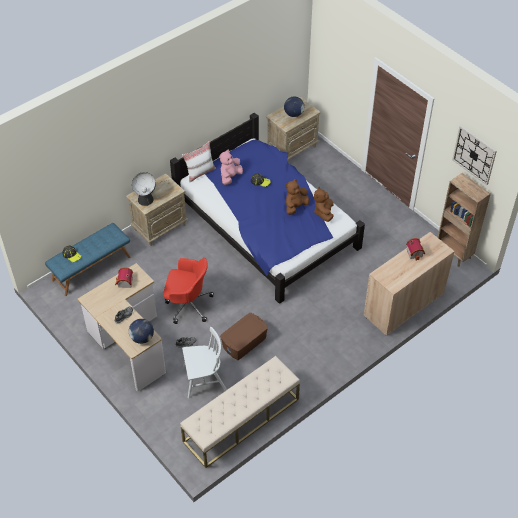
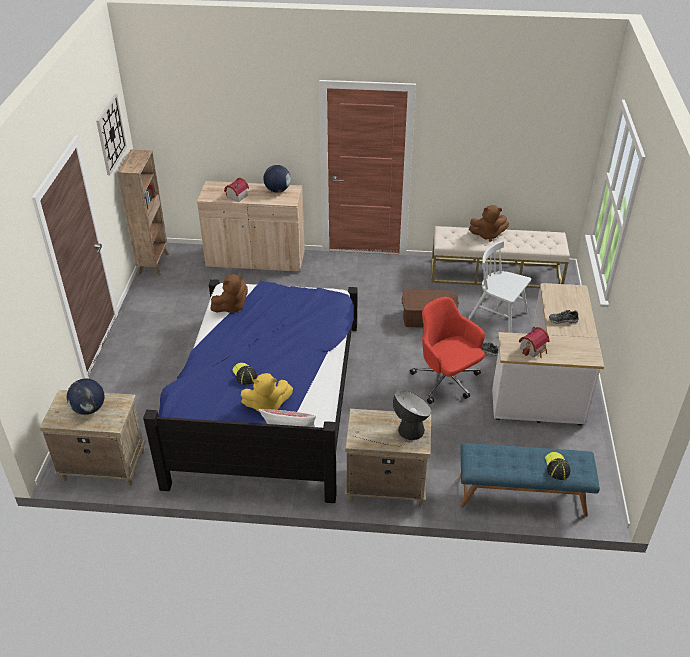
camera: 135 degrees left, 10 degrees down
(142, 338) = (560, 293): globe -> globe (277, 190)
(230, 177) = (267, 406): pink plush toy -> yellow plush toy
(295, 207) = (250, 327): brown plush toy -> brown plush toy (487, 235)

